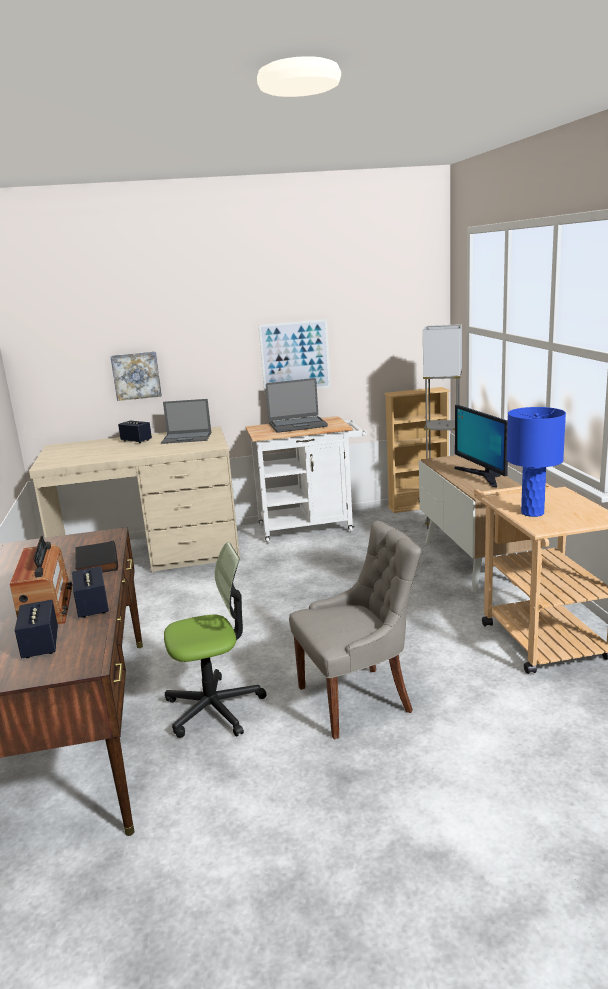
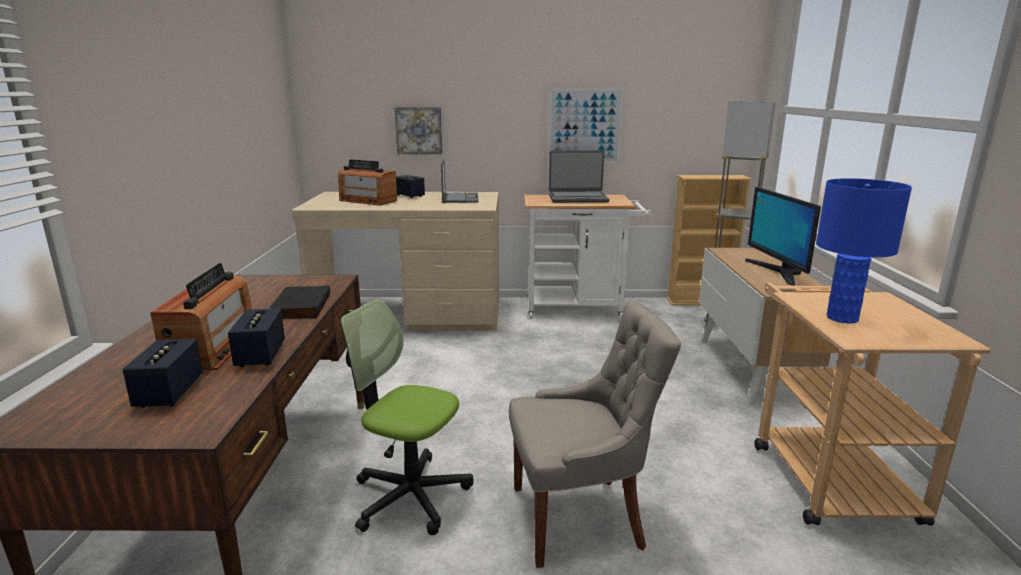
camera: 10 degrees right, 0 degrees up
(98, 451) = (367, 201): none -> radio
(187, 438) = (460, 198): laptop -> laptop turned 105 degrees counterclockwise
(214, 708) = (410, 496): office chair -> office chair turned 150 degrees counterclockwise

